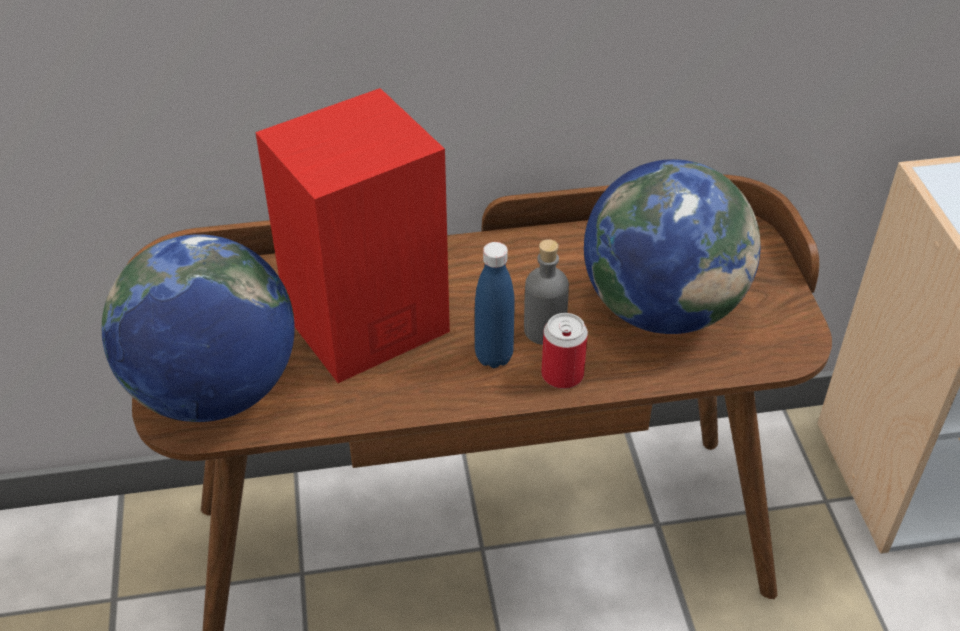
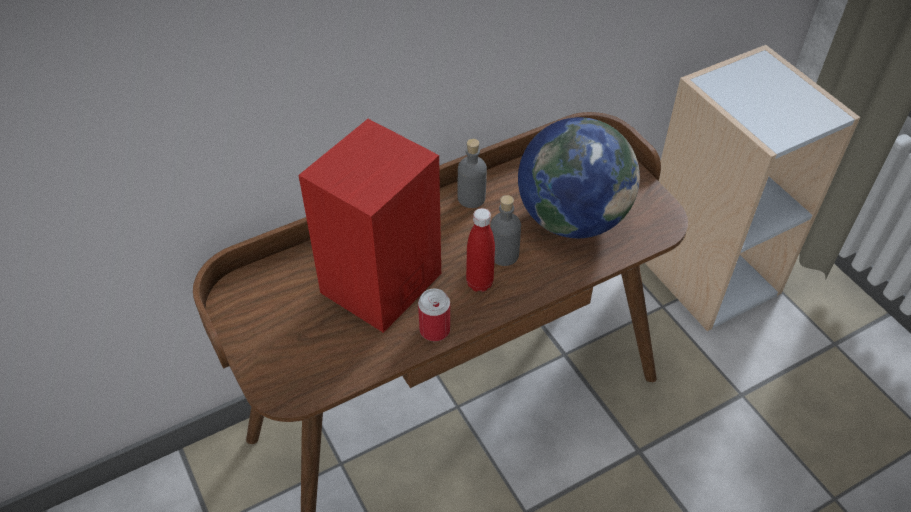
camera: 20 degrees left, 5 degrees up
(214, 391) = (298, 364): globe -> none
(494, 356) = (479, 283): blue bottle -> red bottle
(536, 250) = (471, 198): none -> grey bottle
(562, 375) = (530, 283): can -> can (434, 330)

